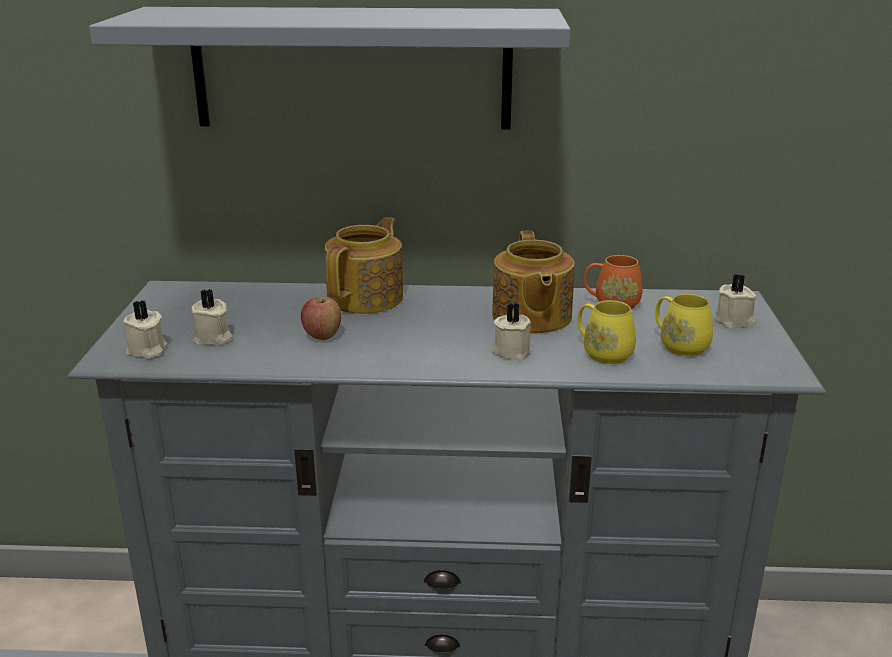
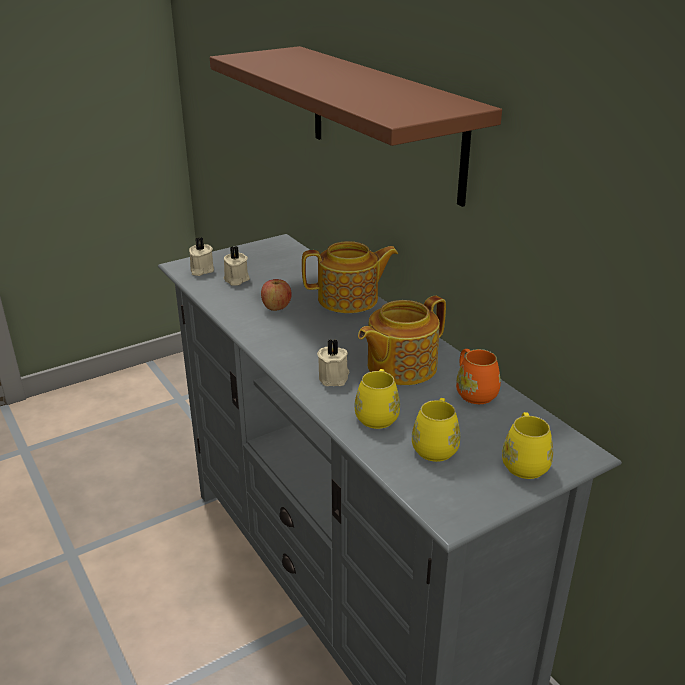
camera: 55 degrees right, 5 degrees up
(352, 68) = (384, 121): grey shelf -> brown shelf
(734, 321) = (524, 462): beige candle -> yellow mug

